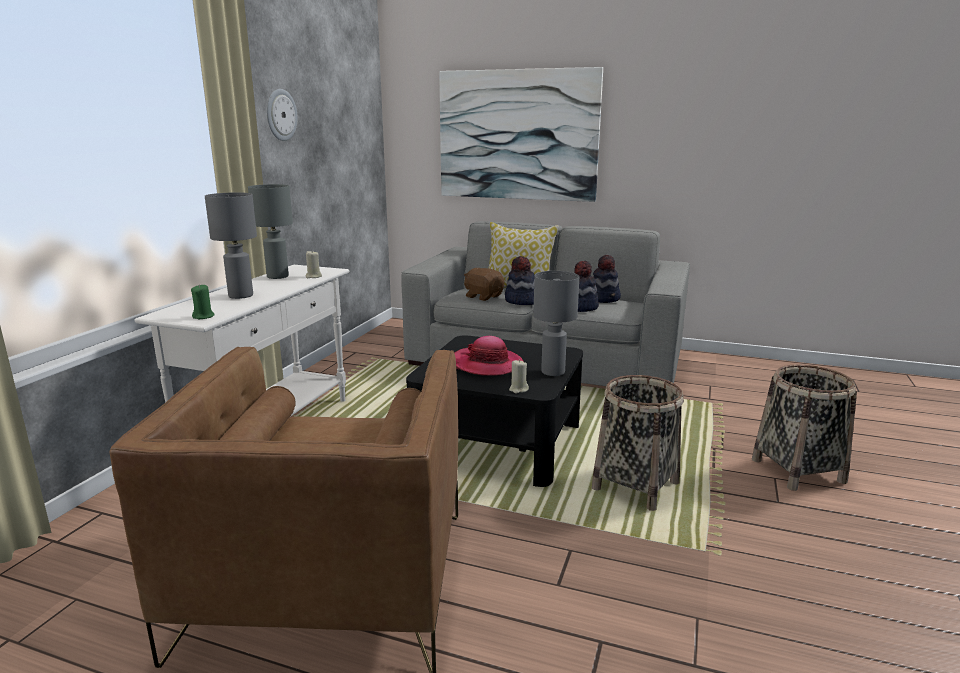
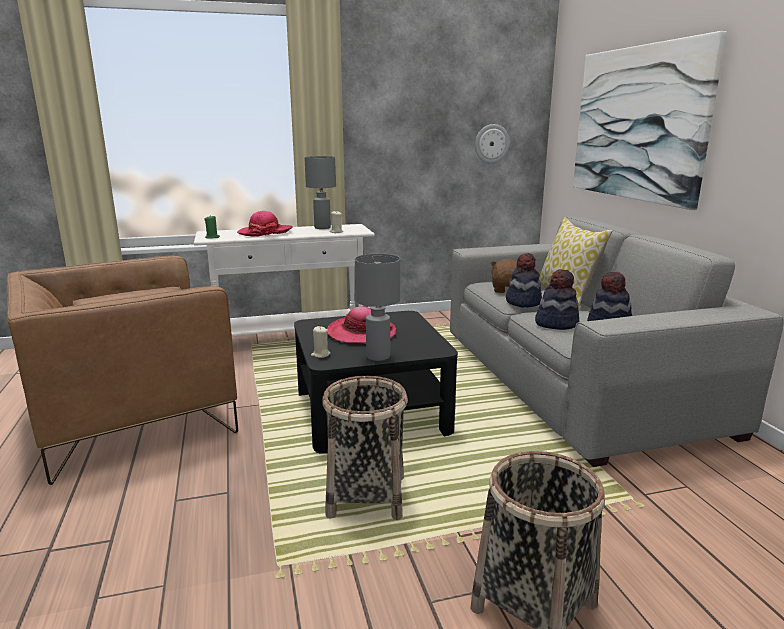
camera: 55 degrees right, 0 degrees up
(240, 296) = (265, 232): grey table lamp -> hat
(280, 115) = (390, 103): wall clock -> wall clock (491, 143)

